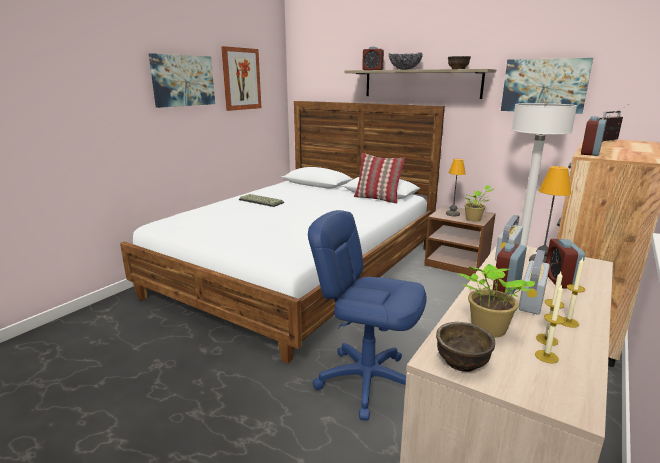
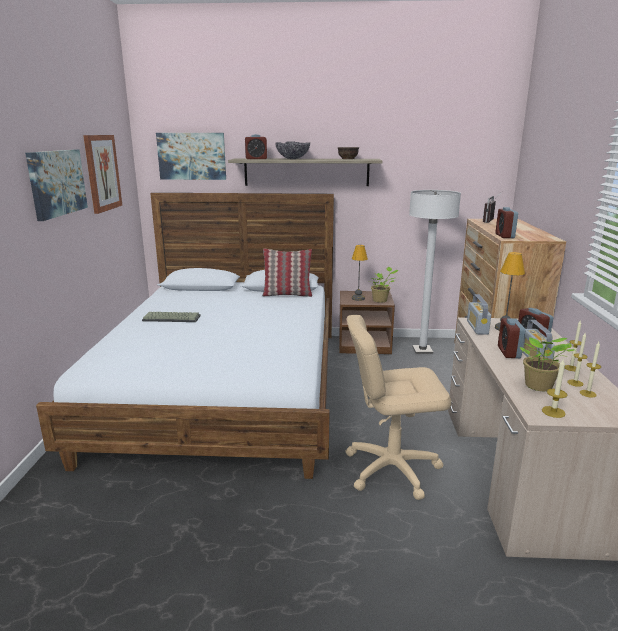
camera: 30 degrees left, 0 degrees up
(367, 381) = (391, 468): blue office chair -> beige office chair
(462, 361) = (553, 412): brown bowl -> candle
(544, 86) = (422, 173): picture -> picture (192, 156)

